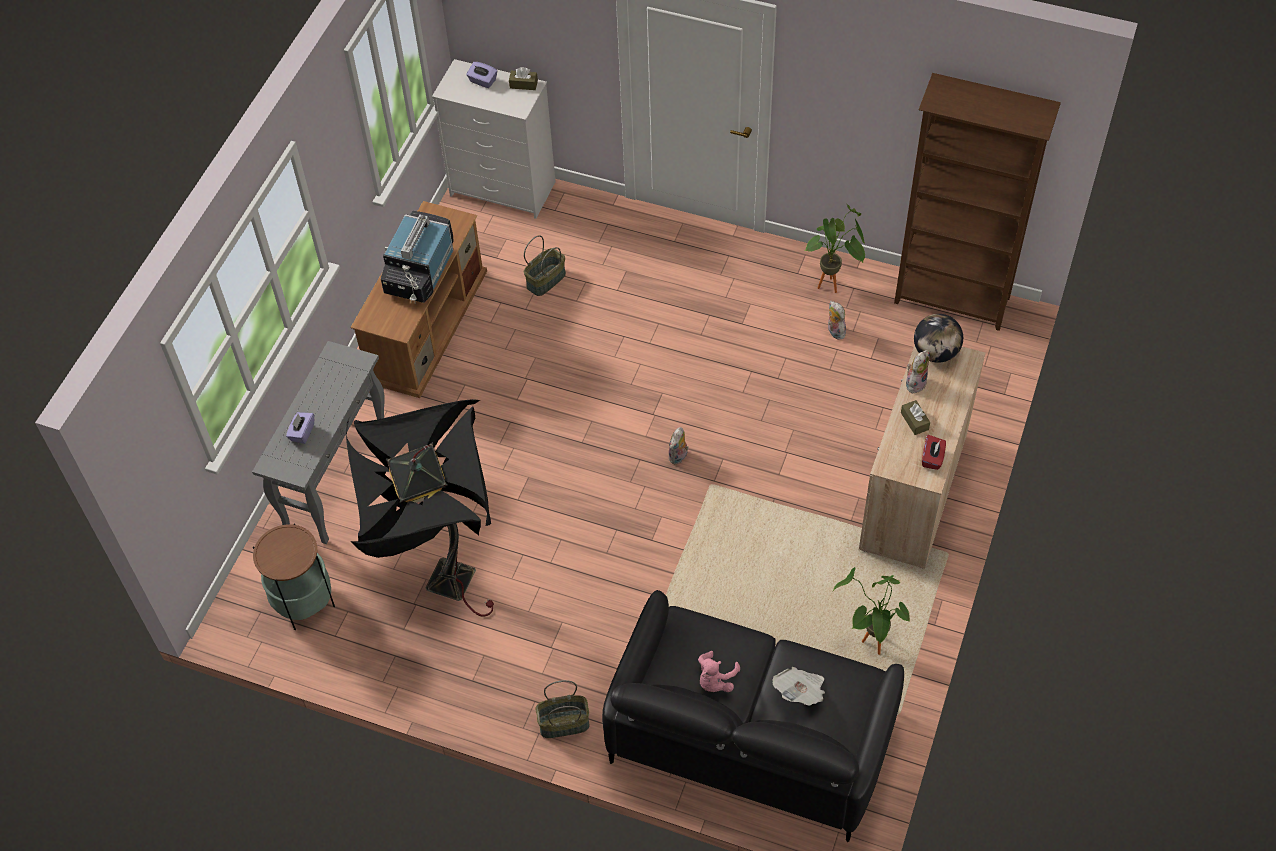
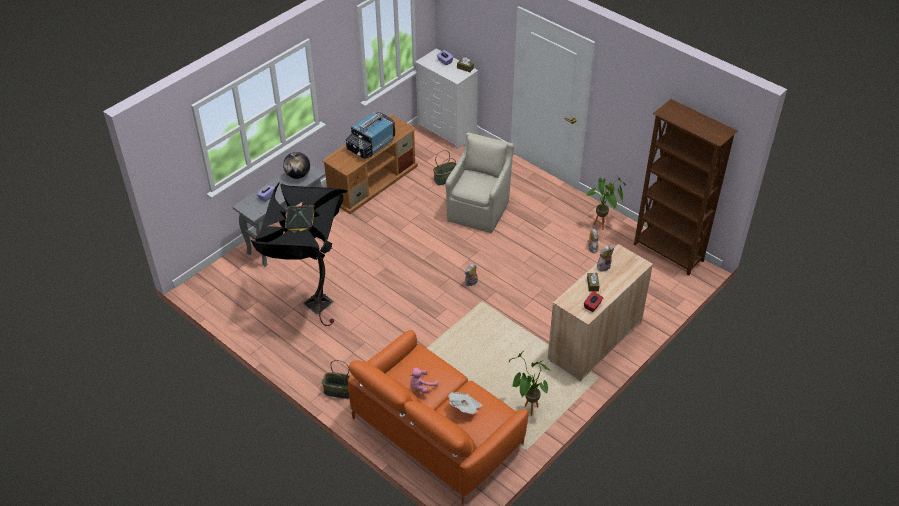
camera: 20 degrees right, 10 degrees down
(304, 601) = (238, 289): side table -> none
(627, 320) = (479, 210): none -> beige armchair
(751, 734) = (437, 431): black sofa -> orange sofa
(935, 353) = (623, 255): globe -> globe (298, 175)

